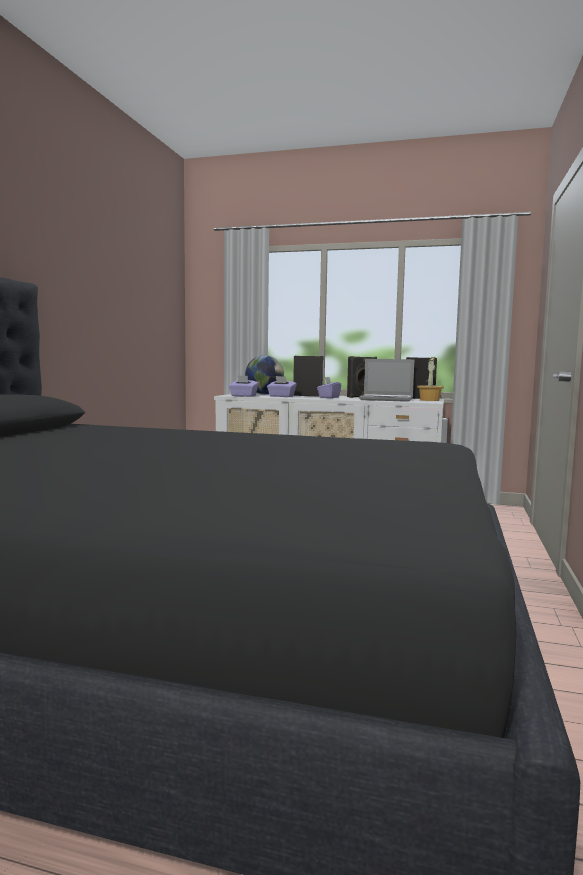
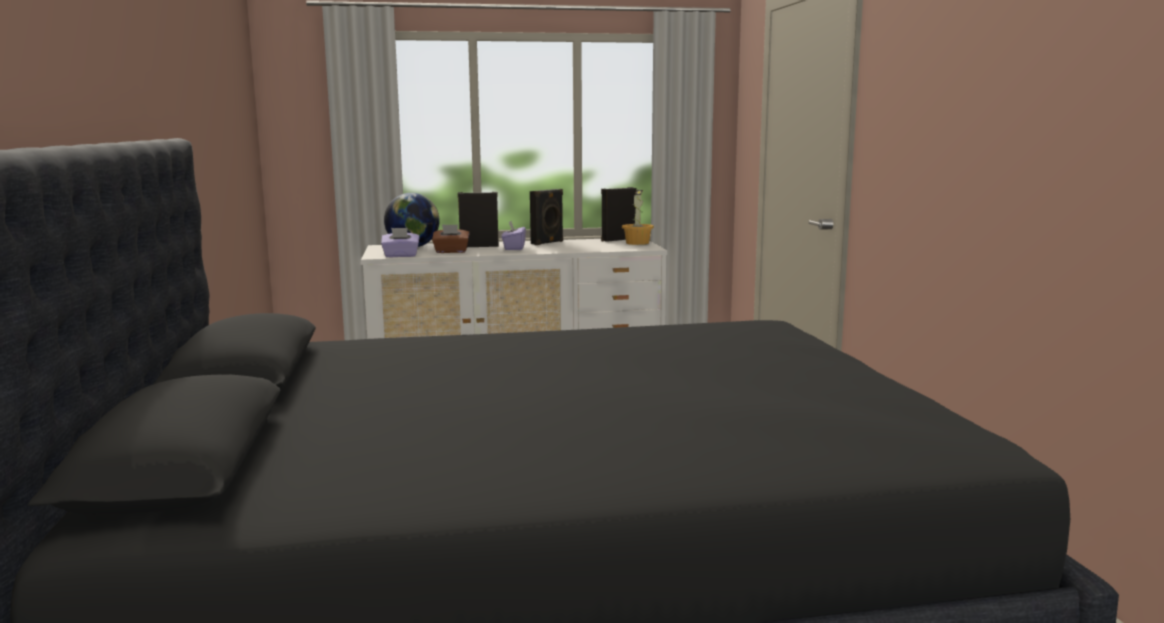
camera: 25 degrees left, 5 degrees up
(281, 396) = (451, 251): purple tissue box -> brown tissue box
(387, 399) = (590, 246): laptop -> none

